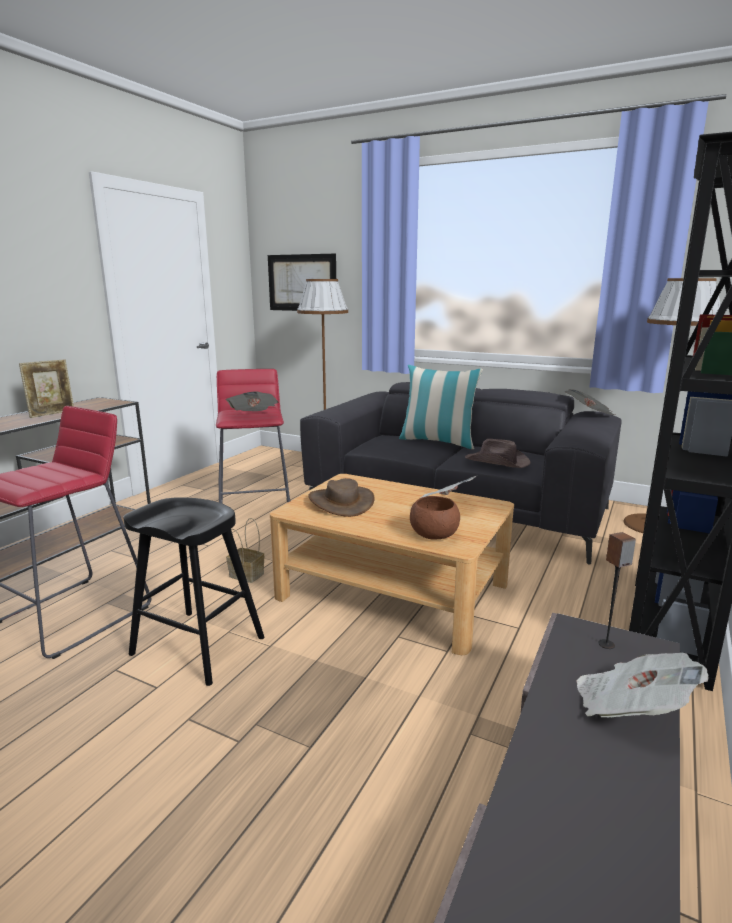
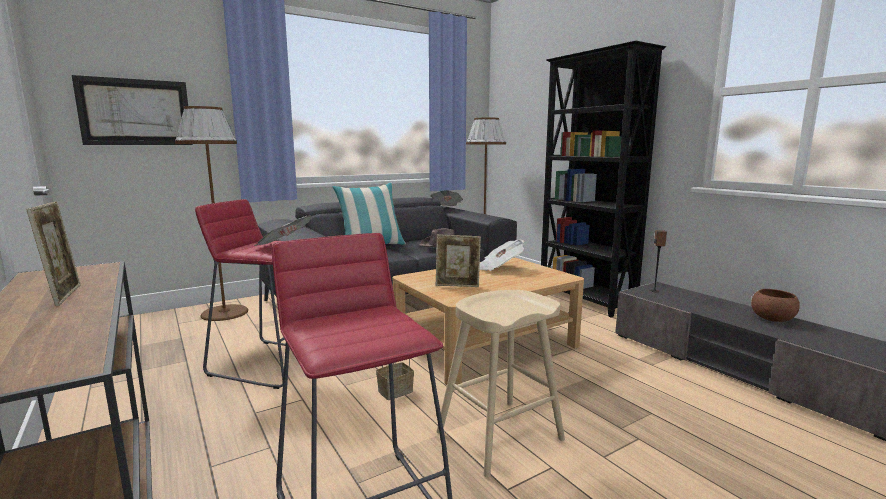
camera: 60 degrees left, 5 degrees down
(197, 646) = (499, 436): black stool -> beige stool
(341, 502) = (457, 286): brown hat -> picture frame
(434, 535) = (543, 278): brown bowl -> brown bowl (771, 319)
(630, 708) = (707, 300): newspaper -> none

